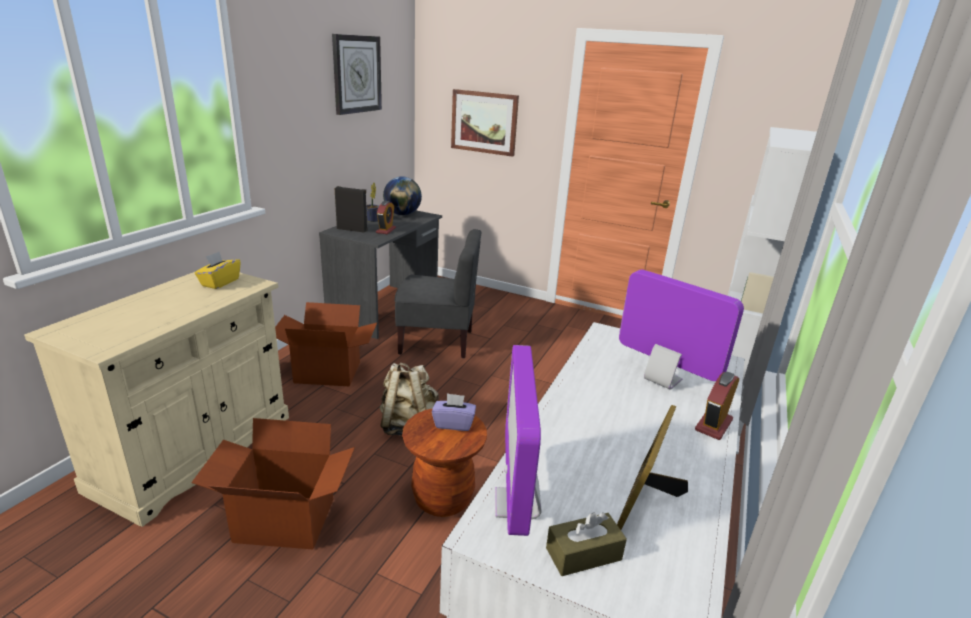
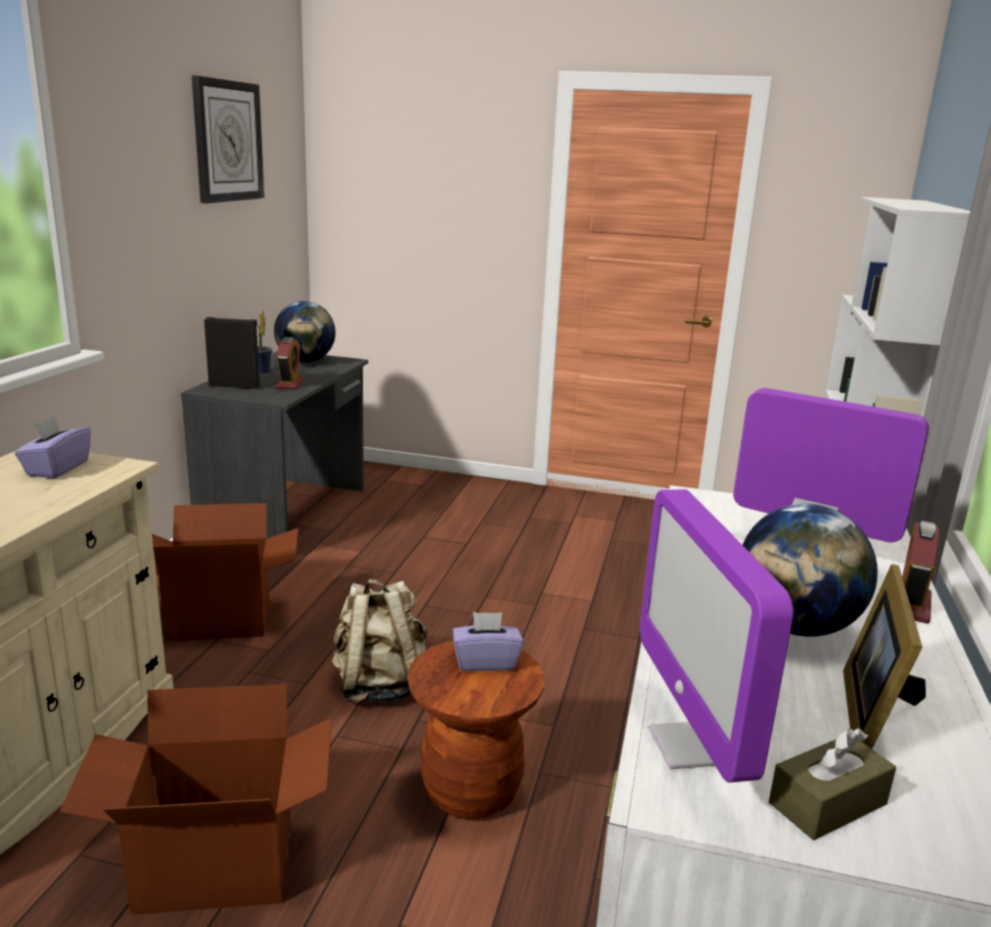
camera: 10 degrees left, 5 degrees down
(220, 282) = (57, 468): yellow tissue box -> purple tissue box
(437, 341) = (385, 555): grey chair -> none
(484, 122) = (422, 215): picture -> none
(625, 432) = (795, 627): none -> globe

